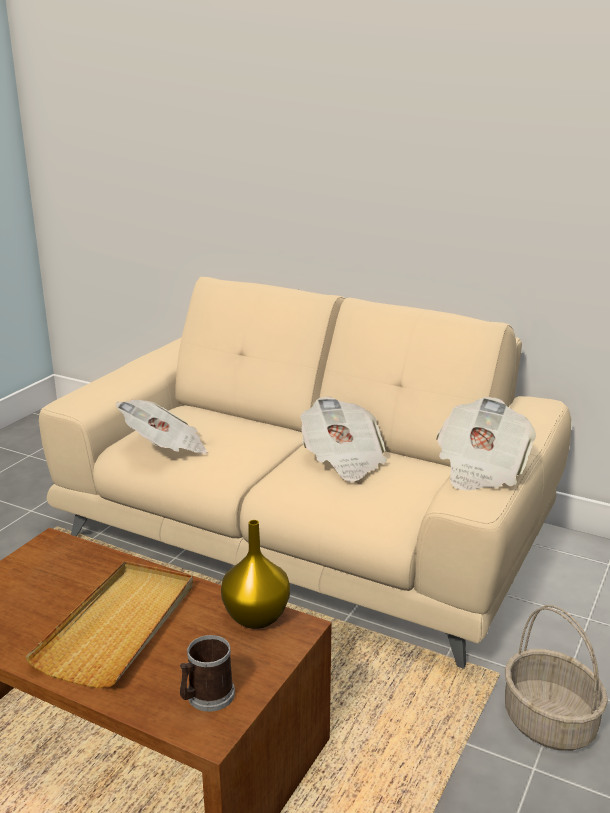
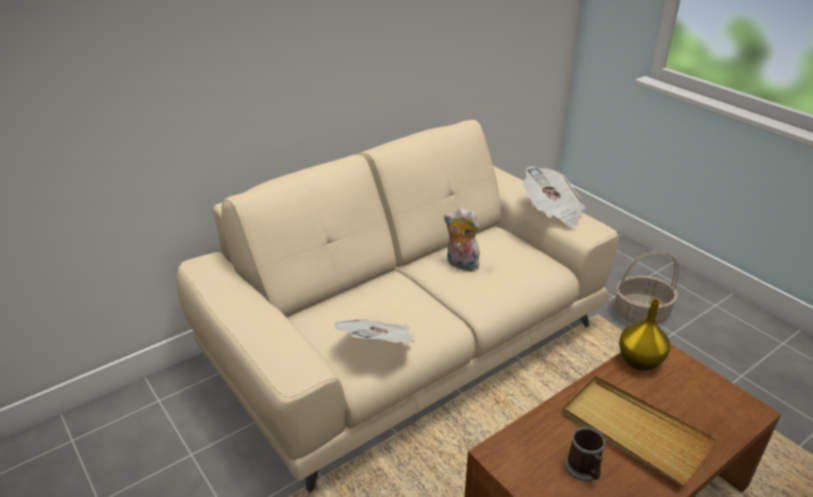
camera: 65 degrees left, 10 degrees up
(206, 697) = (720, 404): mug -> mug (584, 470)
(343, 460) = (460, 265): newspaper -> plush toy

